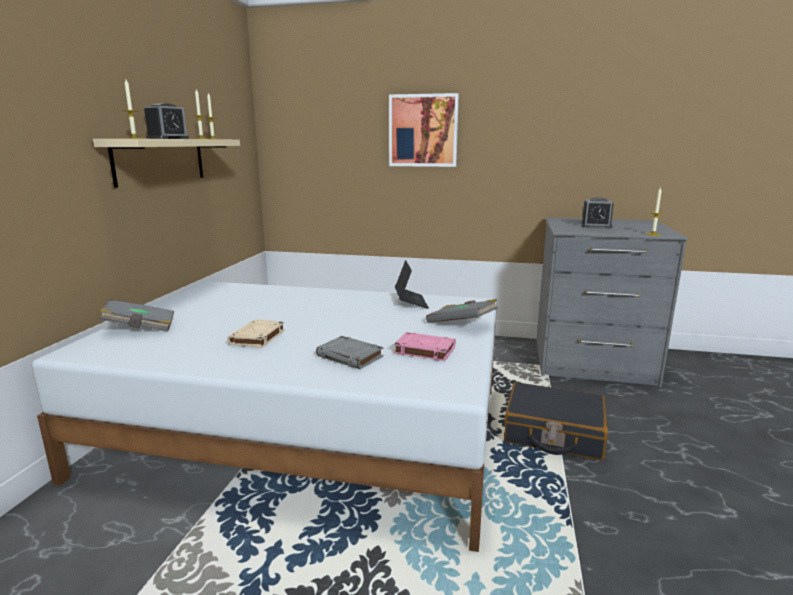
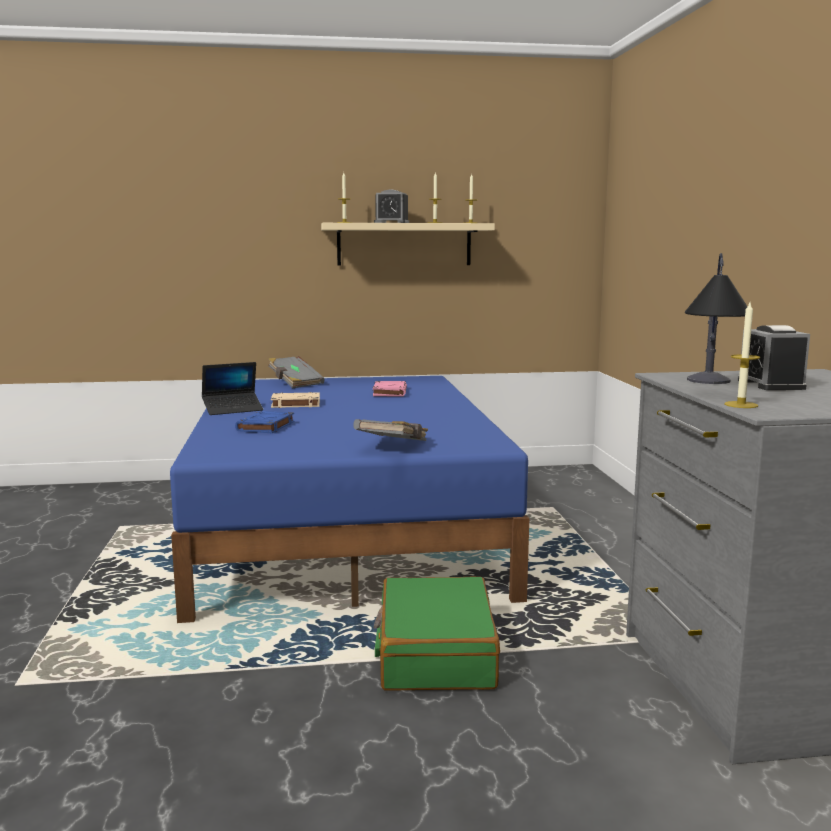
camera: 70 degrees right, 5 degrees down
(307, 430) = (345, 528): white bed -> blue bed
(350, 357) = (266, 427): grey book -> blue book
(411, 302) = (455, 426): laptop -> laptop (233, 409)
(423, 130) = (713, 202): picture -> none
(424, 350) = (296, 442): pink book -> pink book (389, 392)
(553, 433) = (435, 653): black suitcase -> green suitcase
(604, 231) = (710, 387): none -> table lamp

